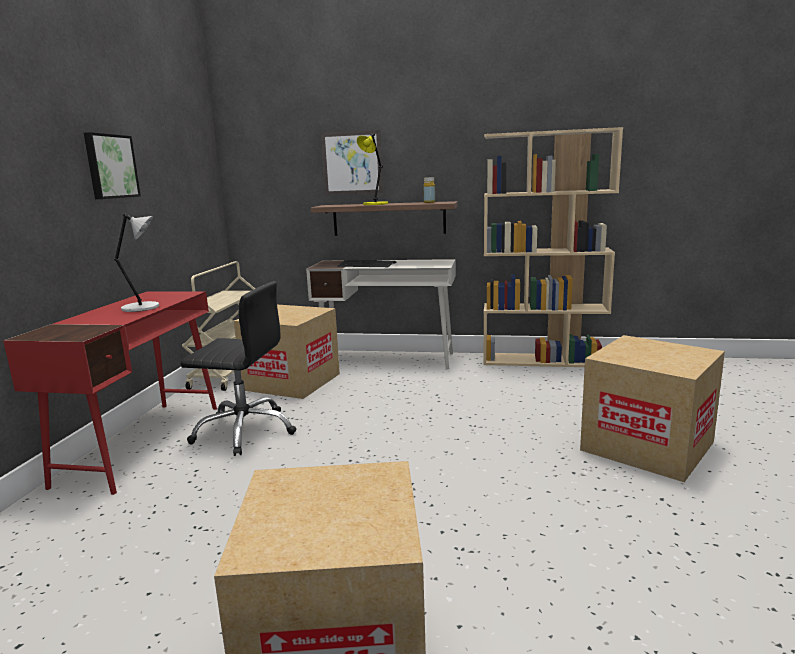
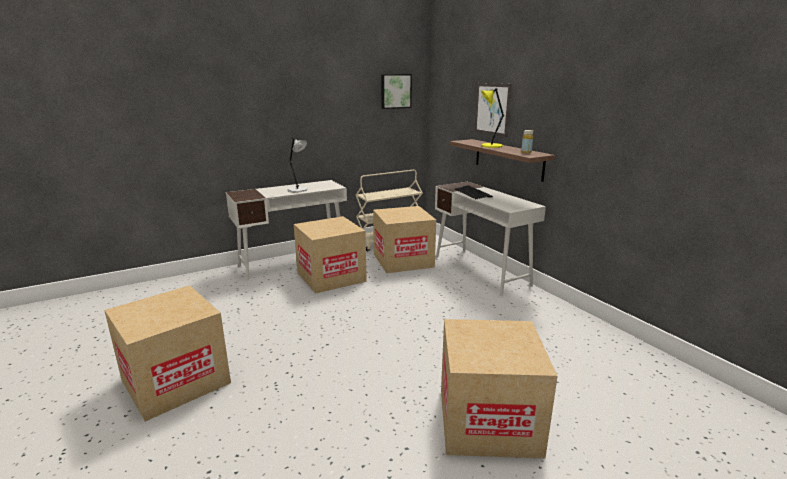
camera: 50 degrees right, 5 degrees up
(110, 166) = (317, 106): picture -> picture (395, 91)
(143, 442) = (293, 262): red desk -> white desk
(245, 431) = (331, 277): black office chair -> cardboard box
(543, 360) = (587, 325): beige bookcase -> none

